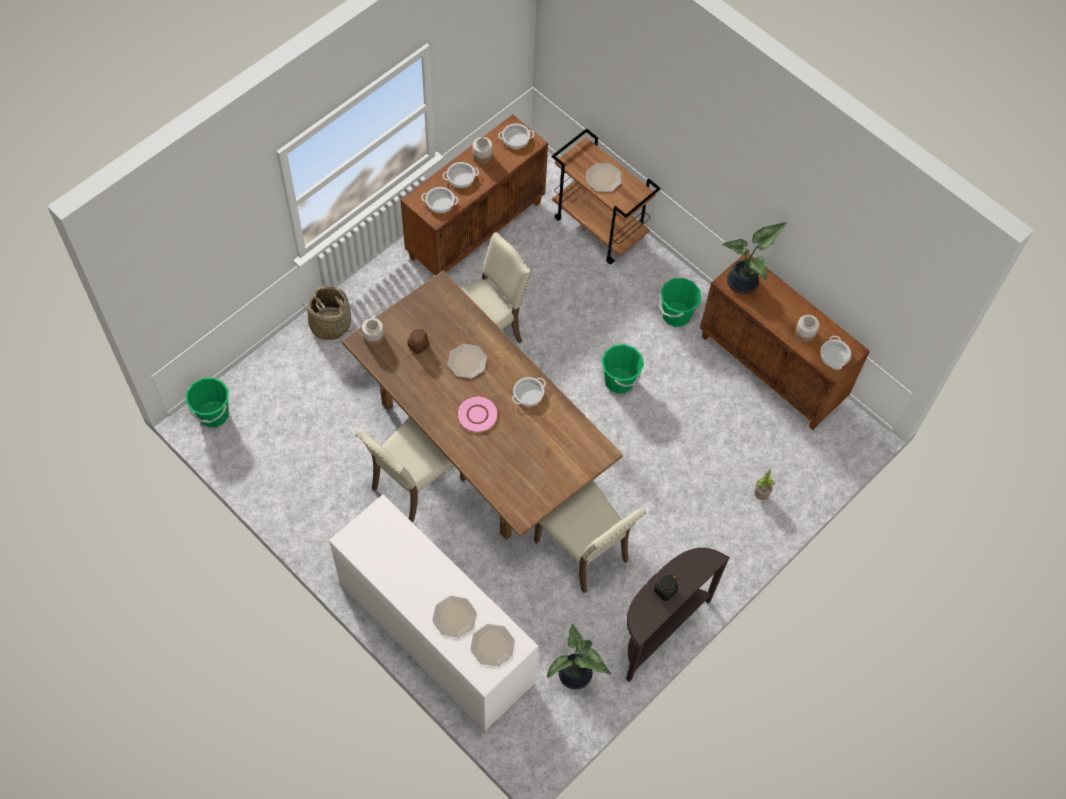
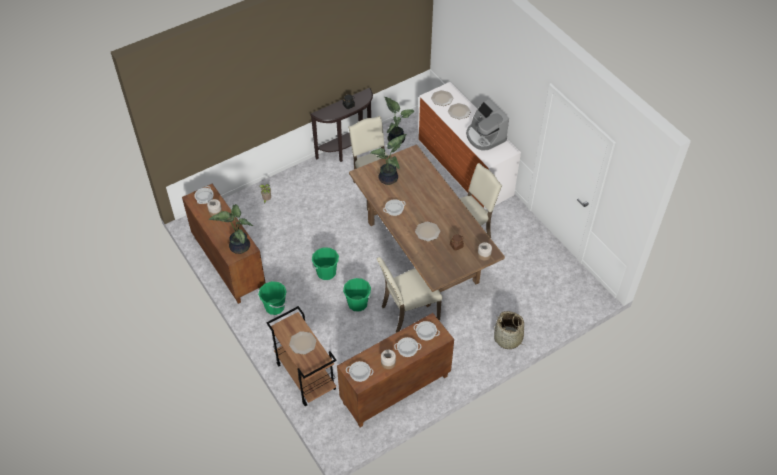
camera: 165 degrees left, 10 degrees down
(213, 414) = (586, 293): green bucket -> green bucket (357, 303)
(397, 563) = (485, 137): none -> coffee machine
(477, 415) = (427, 202): pink plate -> none
(550, 451) = (389, 178): none -> potted plant

